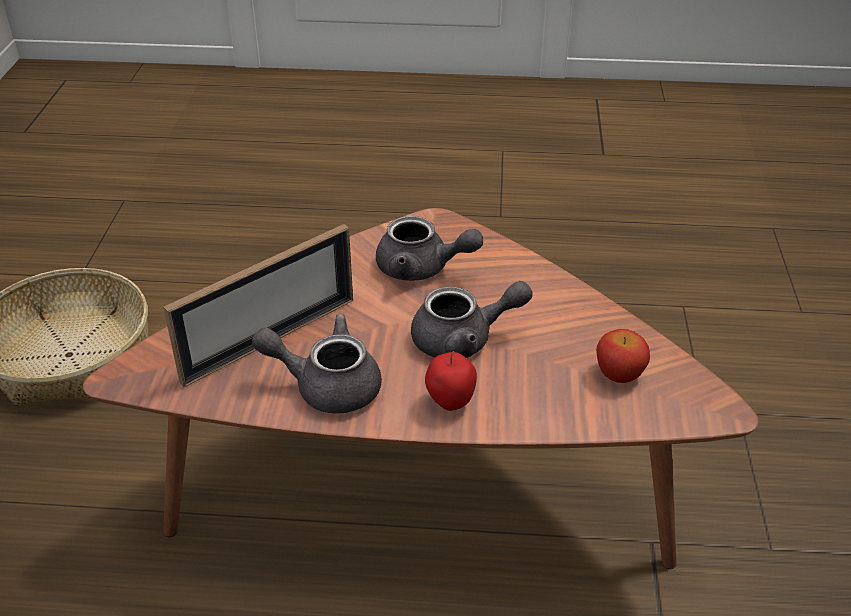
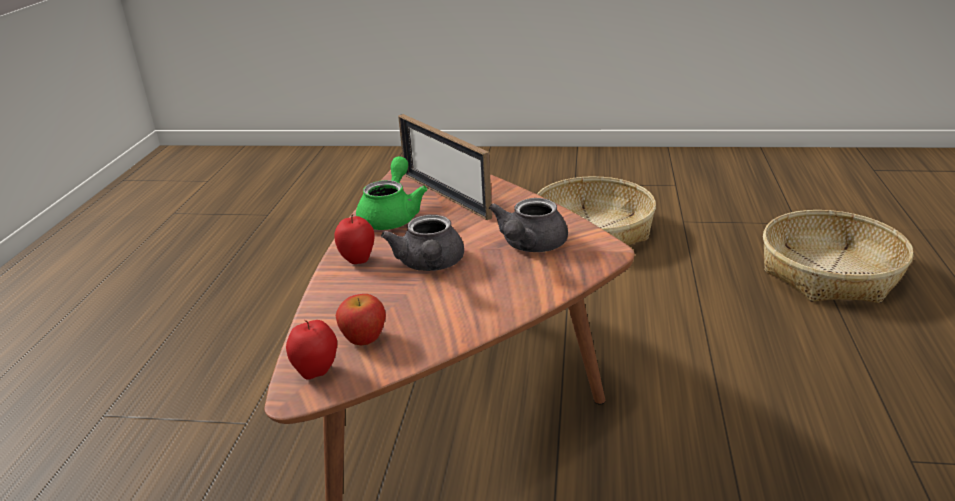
camera: 95 degrees right, 10 degrees down
(234, 200) = (829, 273): none -> basket
(327, 385) = (392, 216): grey teapot -> green teapot
(683, 401) = (317, 372): none -> apple

